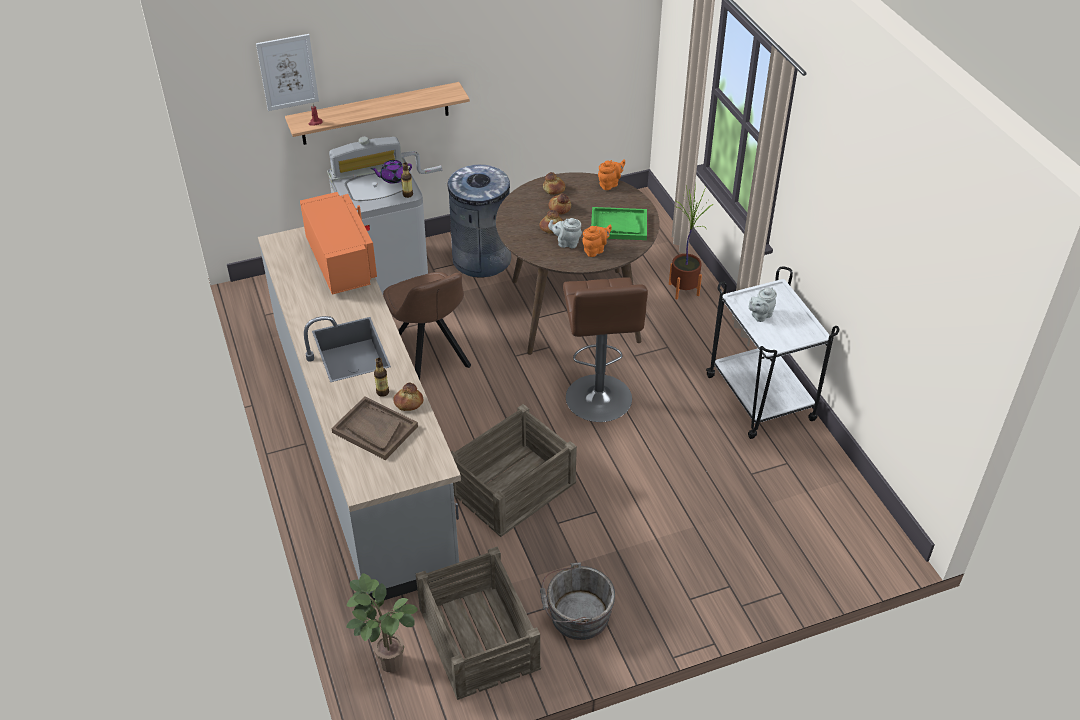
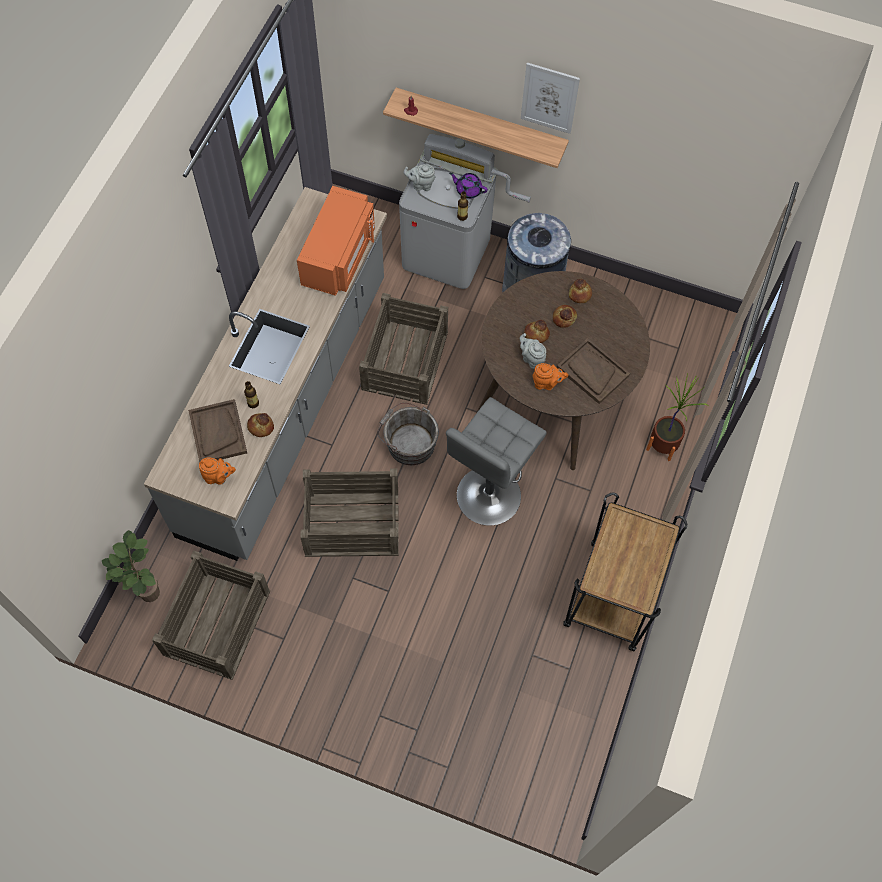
camera: 40 degrees right, 20 degrees up
(288, 72) = (404, 55): picture -> picture (549, 98)
(430, 356) = (404, 360): brown chair -> crate
(576, 615) = (293, 660): grey bucket -> grey bucket (408, 442)
(598, 399) = (487, 496): brown stool -> grey stool
(610, 184) = (631, 322): orange teapot -> orange teapot (218, 477)
(618, 225) = (592, 372): green tray -> brown tray
(760, 315) = (619, 546): grey teapot -> grey teapot (421, 185)
(760, 399) = (611, 597): white cart -> brown cart

